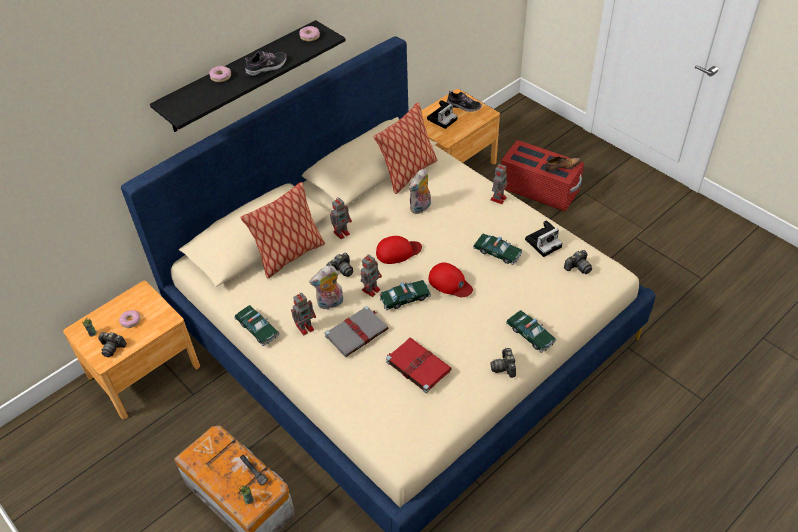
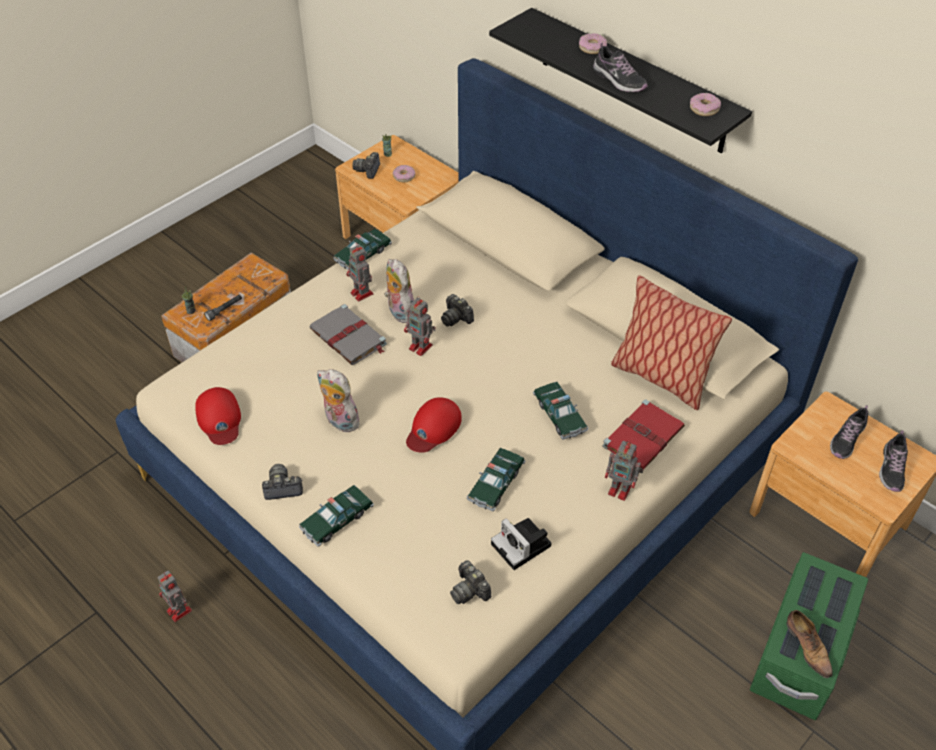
camera: 85 degrees right, 0 degrees up
(289, 255) = (481, 269): pillow -> none
(342, 232) = (527, 314): toy robot -> toy robot (180, 612)
(398, 251) = (492, 371): red cap -> red cap (219, 419)
(405, 298) = (403, 380): toy car -> toy car (559, 415)
(417, 365) = (290, 394): red book -> red book (644, 436)
(421, 208) = (585, 394): plush toy -> plush toy (339, 421)
(442, 118) = (847, 439): camera -> shoe
(538, 190) = (801, 652): red storage box -> green storage box

